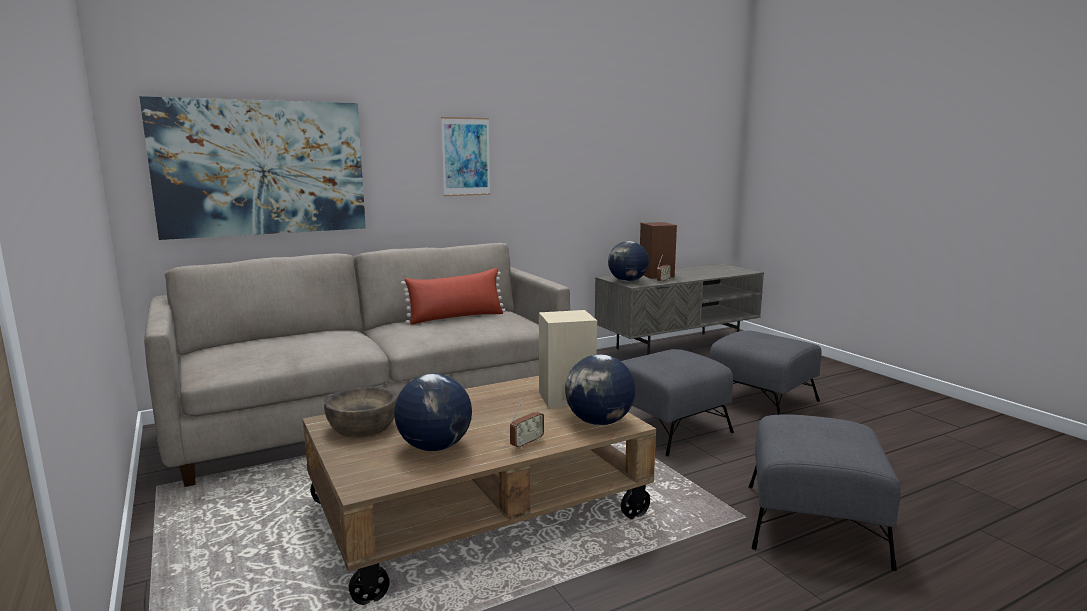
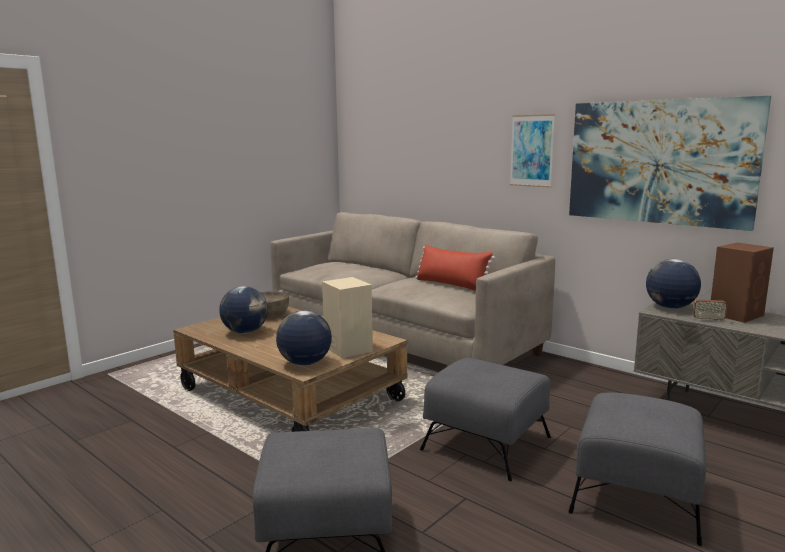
camera: 70 degrees right, 0 degrees up
(262, 168) = (399, 155): picture -> picture (659, 162)
(527, 443) = (258, 350): radio -> none

